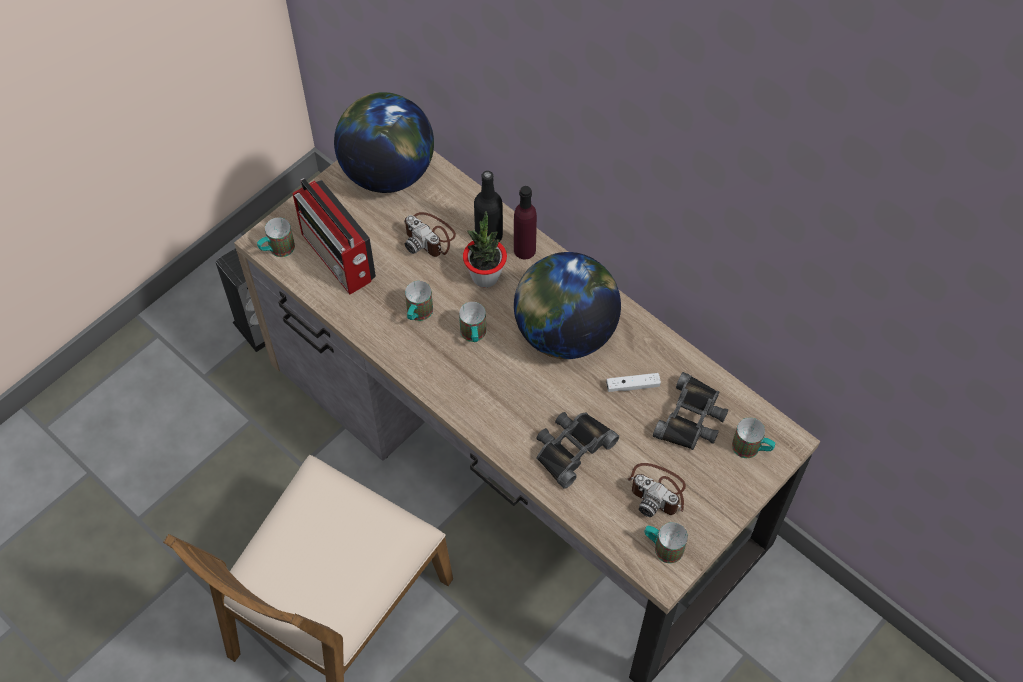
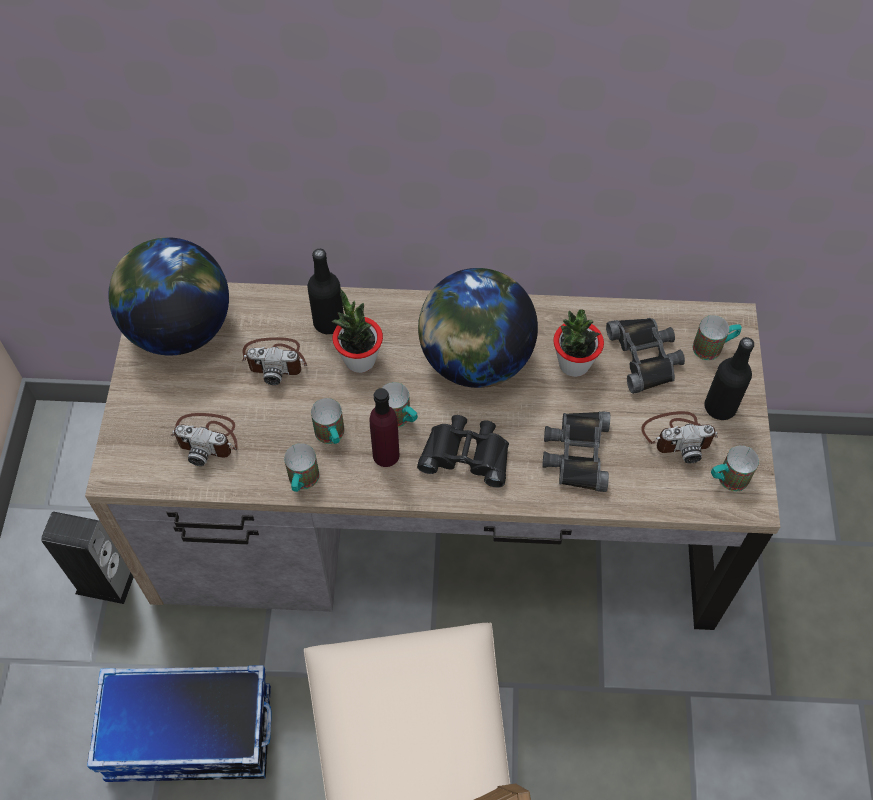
camera: 40 degrees left, 0 degrees up
(222, 470) = (189, 736): none -> storage box
(277, 250) = (137, 472): mug -> mug (302, 482)
(339, 258) = (207, 438): radio -> camera
(495, 392) = (466, 454): none -> black binoculars
(524, 250) = (372, 313): purple bottle -> purple bottle (386, 455)
(632, 386) = (574, 364): white game controller -> potted plant
(711, 494) = (720, 407): none -> black bottle

